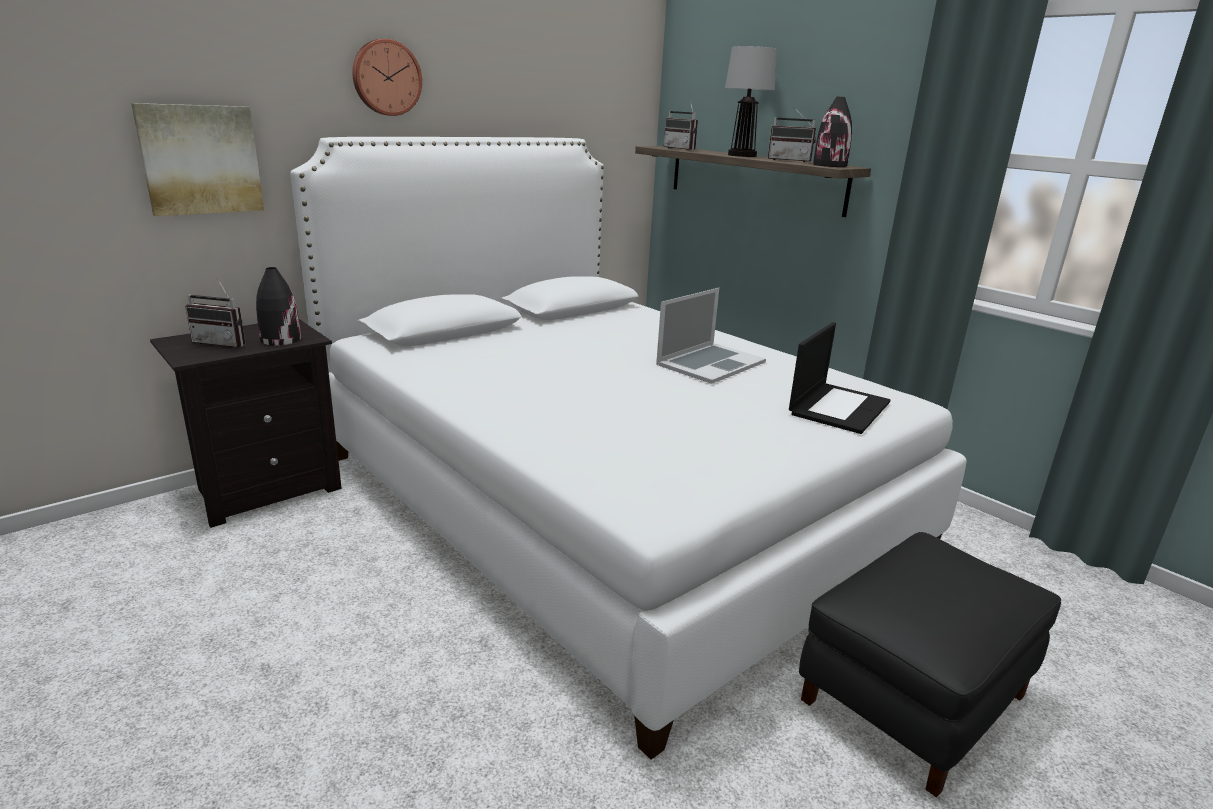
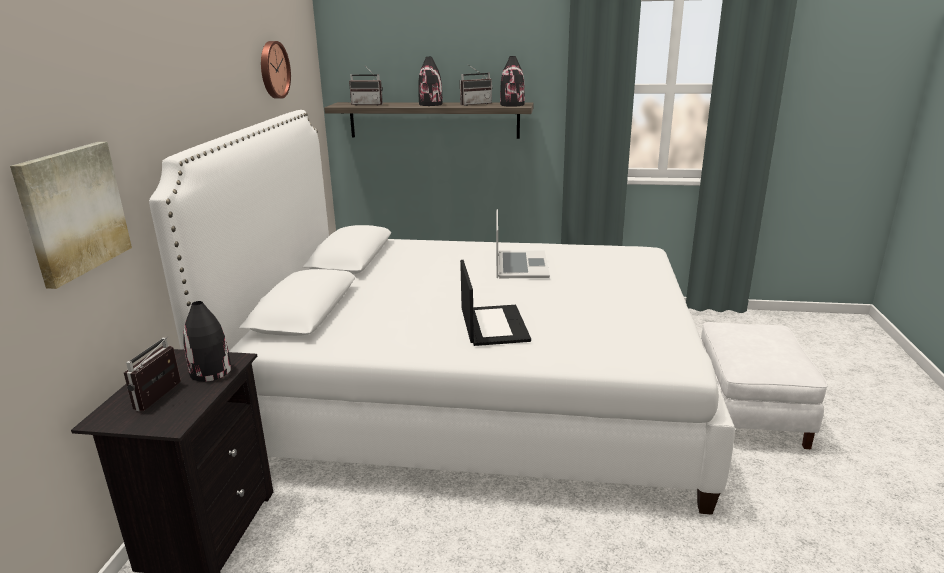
camera: 40 degrees left, 0 degrees up
(223, 342) = (163, 397): radio -> radio turned 135 degrees clockwise
(386, 77) = (182, 85): wall clock -> wall clock (273, 70)
(742, 155) = (431, 104): table lamp -> black vase
(839, 407) = (629, 266): laptop -> laptop (493, 325)
(912, 696) = (748, 413): black ottoman -> white ottoman

